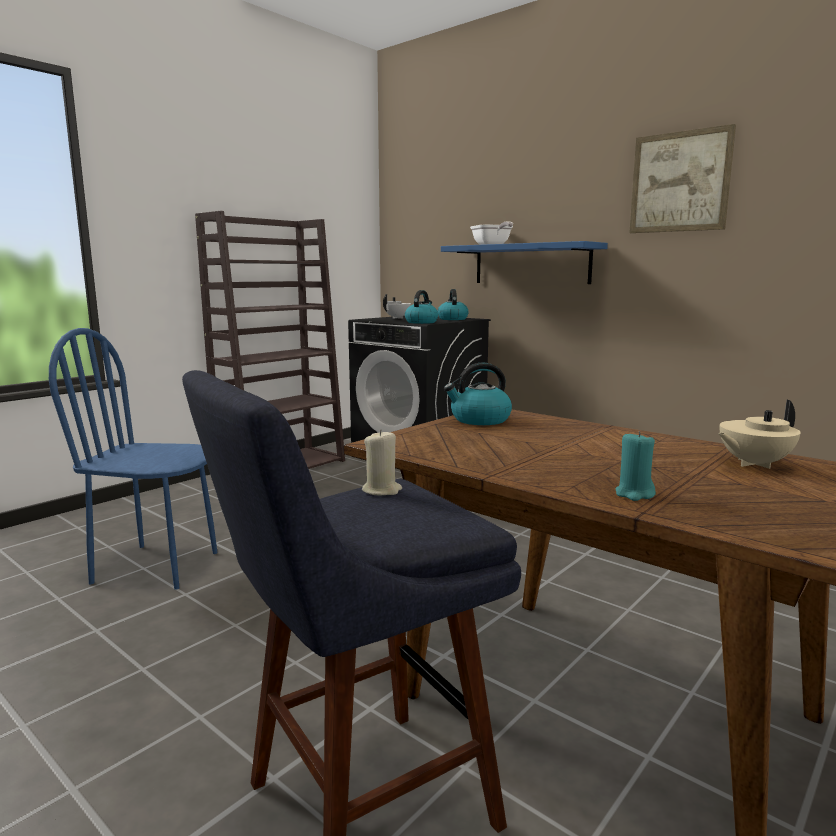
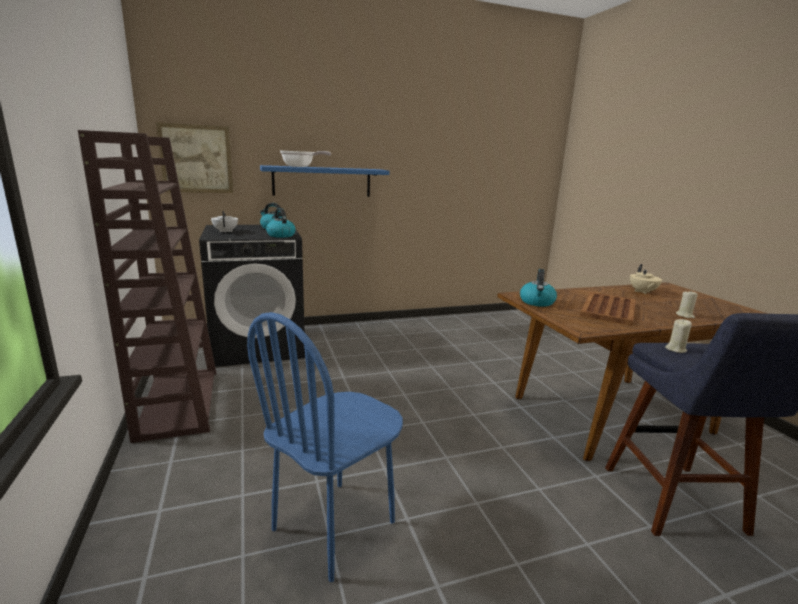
camera: 60 degrees left, 5 degrees up
(537, 449) = (608, 309): none -> brown tray
(634, 494) = (685, 315): turquoise candle -> beige candle
(680, 182) = (422, 135): picture -> picture (196, 159)

